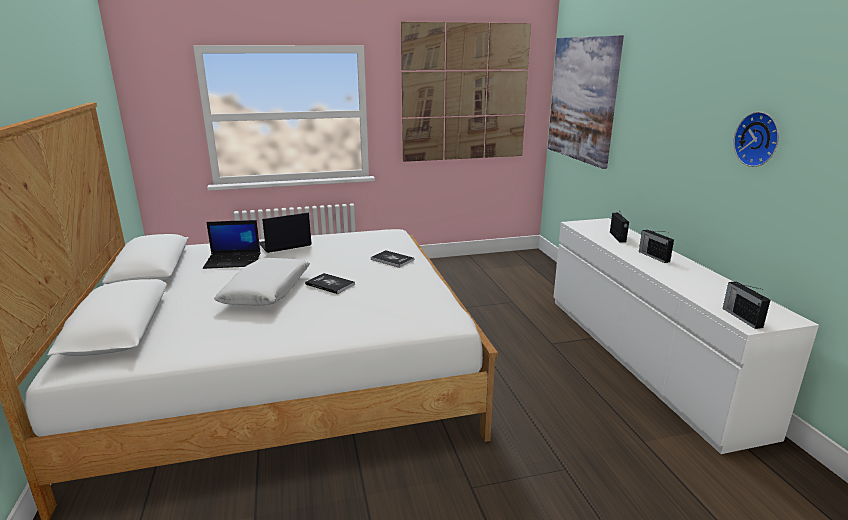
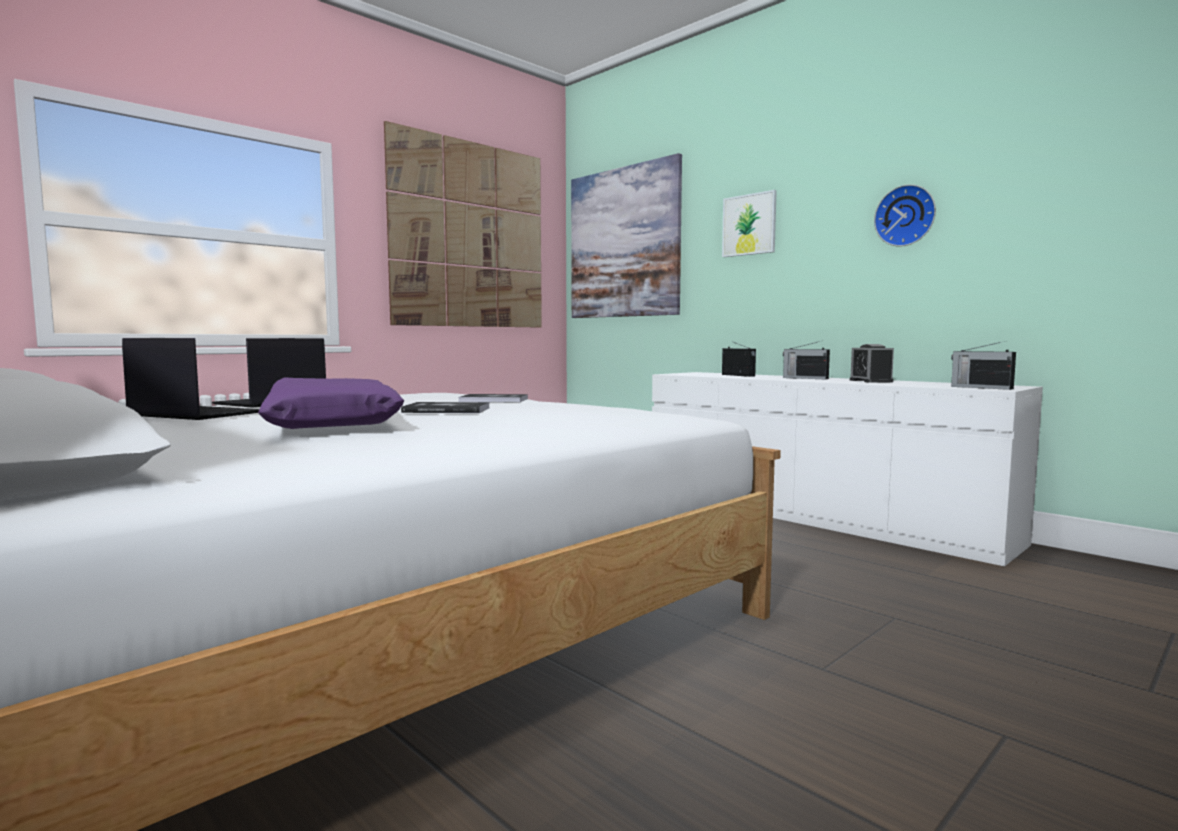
camera: 30 degrees left, 15 degrees down
(234, 261) = (193, 414): laptop -> laptop turned 120 degrees counterclockwise
(267, 291) = (334, 423): white pillow -> purple pillow
(656, 110) = (749, 225): none -> picture
(690, 276) = (870, 381): none -> alarm clock

